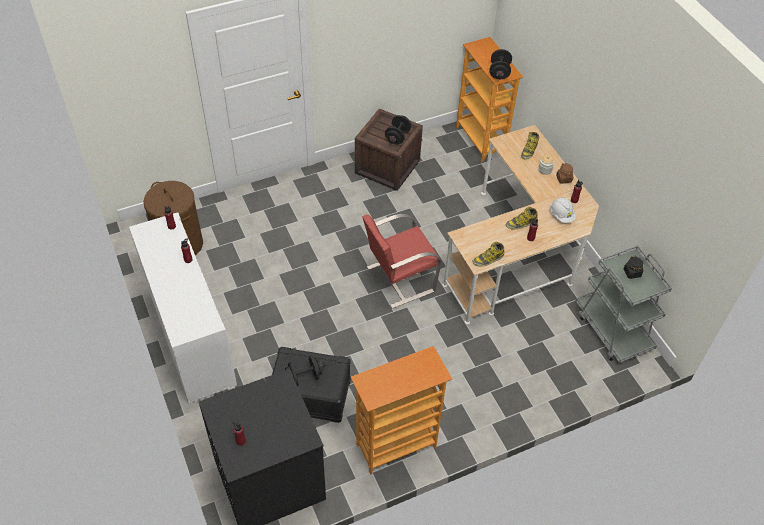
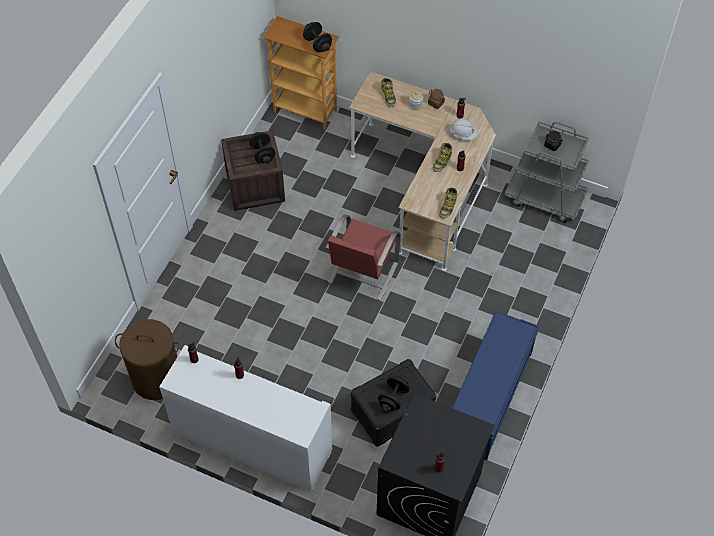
camera: 40 degrees left, 5 degrees up
(396, 447) = (488, 398): bookcase -> blue bench

